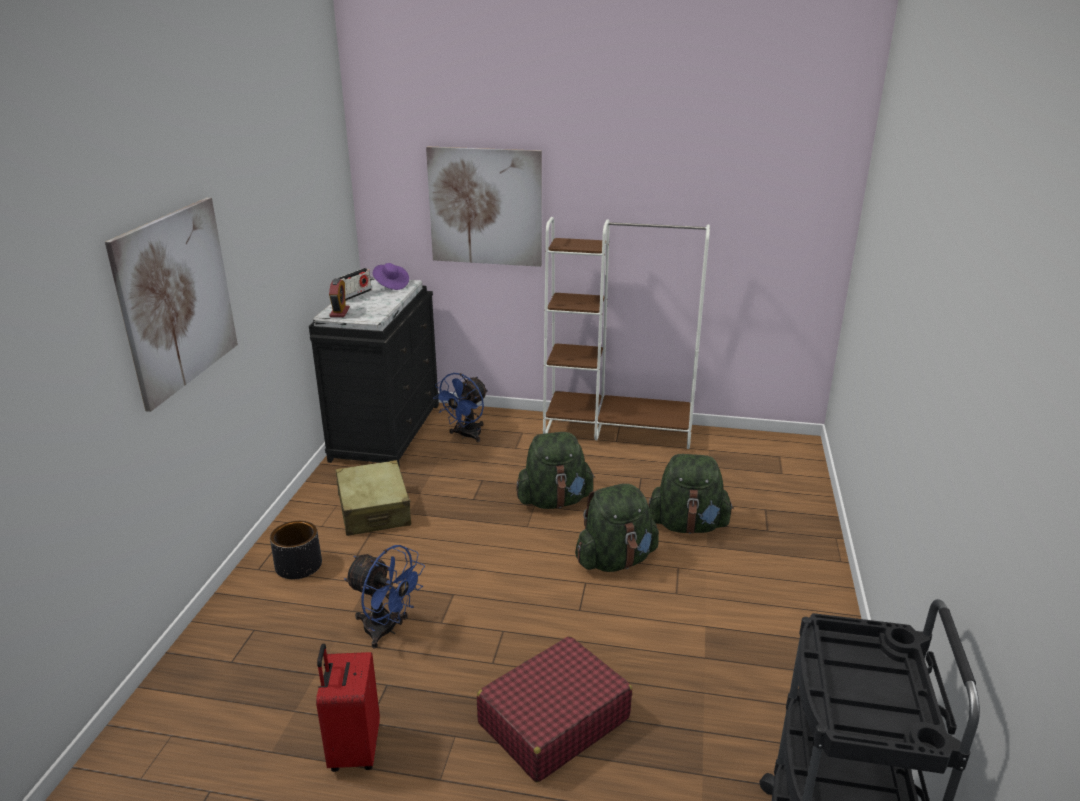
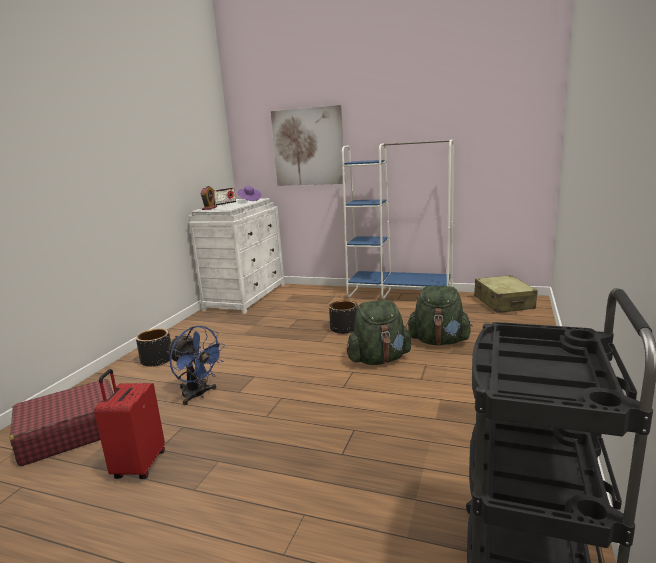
camera: 10 degrees right, 10 degrees down
(177, 299) = (71, 160): picture -> none
(374, 510) = (220, 332): beige suitcase -> beige suitcase (503, 303)
(386, 431) = (246, 296): black dresser -> white dresser
(466, 436) = (296, 298): blue fan -> none
(553, 721) = (299, 455): red suitcase -> red suitcase (70, 433)
(554, 501) = (344, 328): green backpack -> black planter
(618, 432) = (400, 295): brown clothes rack -> blue clothes rack

